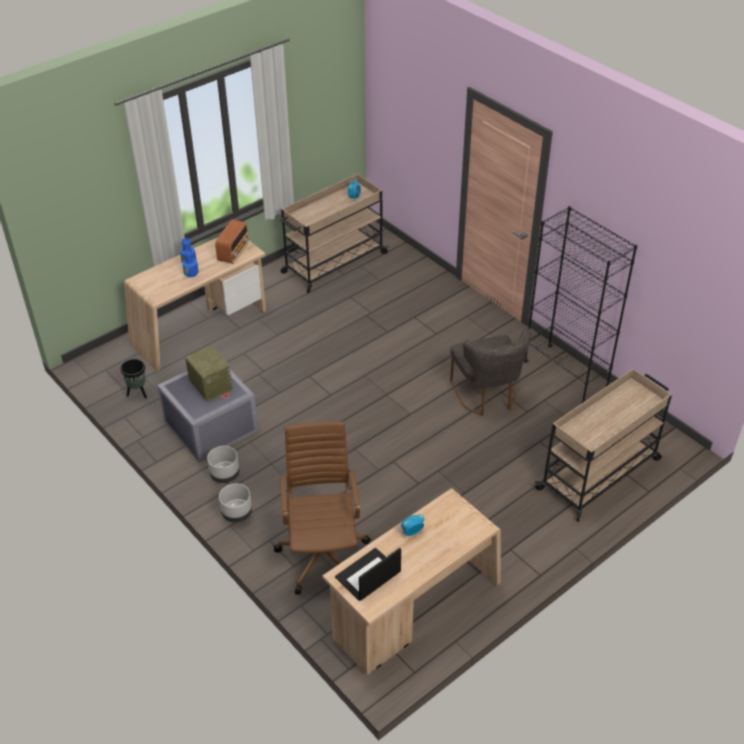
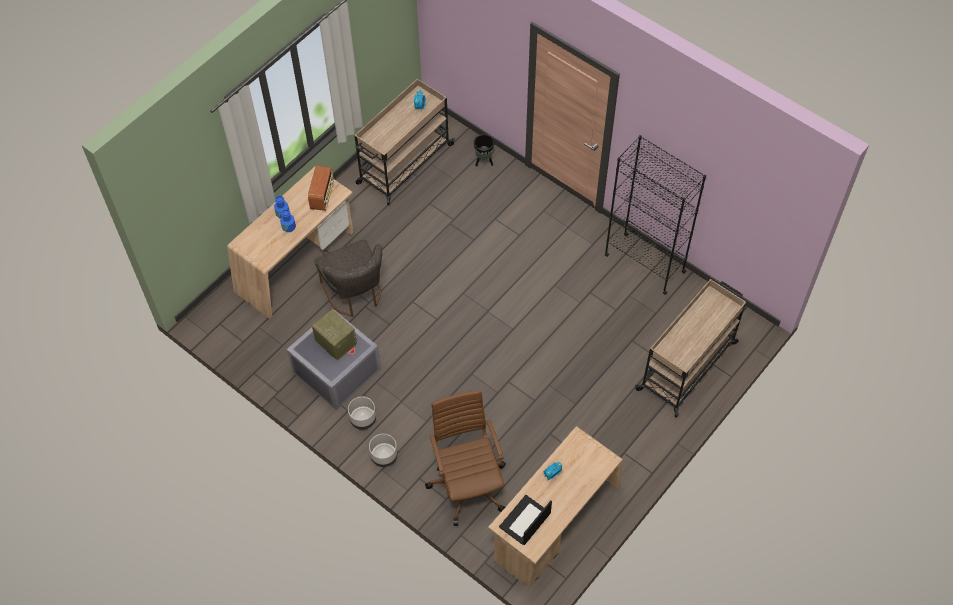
camera: 10 degrees left, 15 degrees up
(138, 393) = (258, 345): black planter -> black planter (483, 161)
(487, 396) = (578, 299): grey chair -> grey chair (355, 294)

